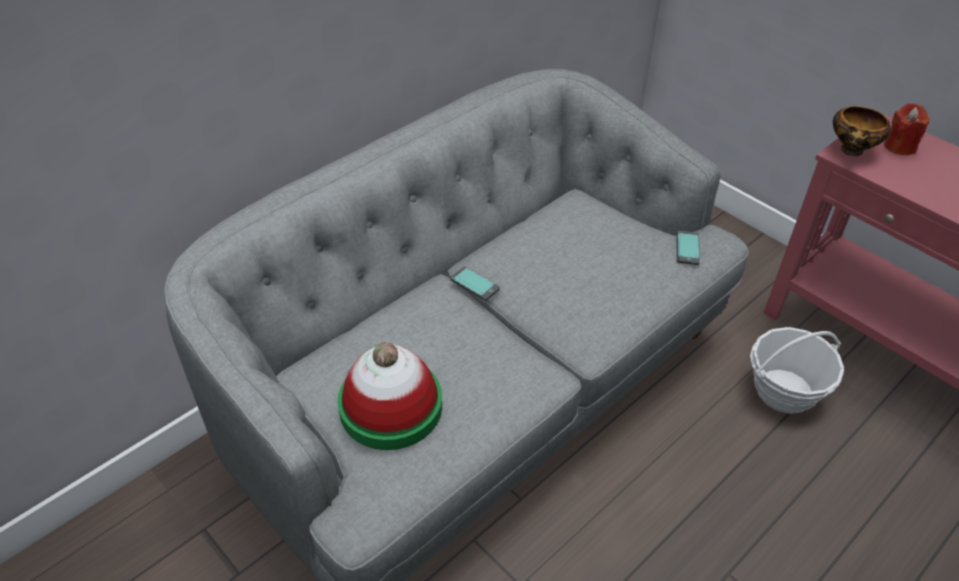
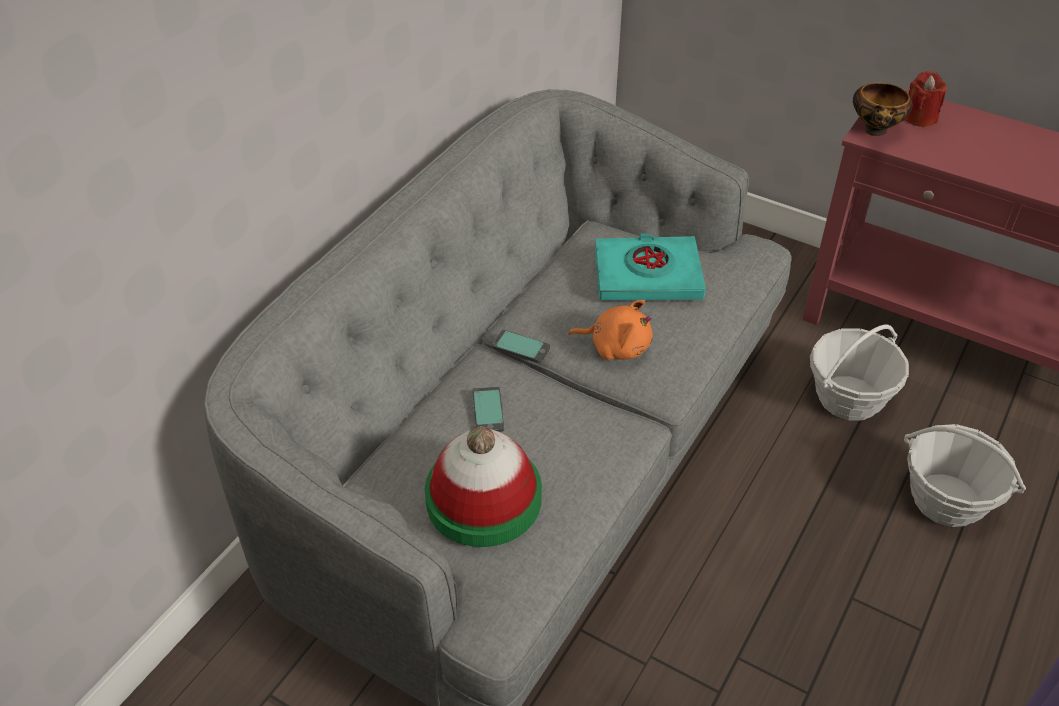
camera: 15 degrees left, 0 degrees up
(556, 300) = (616, 346): none -> orange plush toy
(607, 244) = (647, 275): none -> turquoise book
(688, 248) = (732, 264): phone -> phone (488, 411)
(849, 505) = (946, 500): none -> basket

